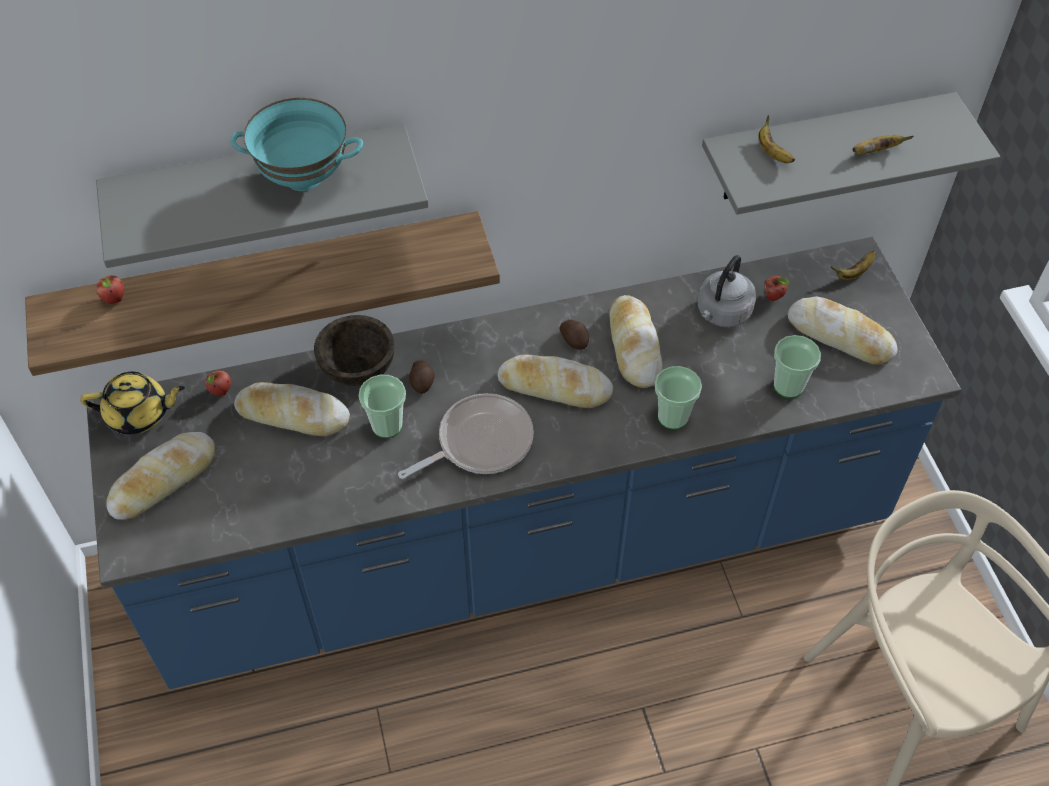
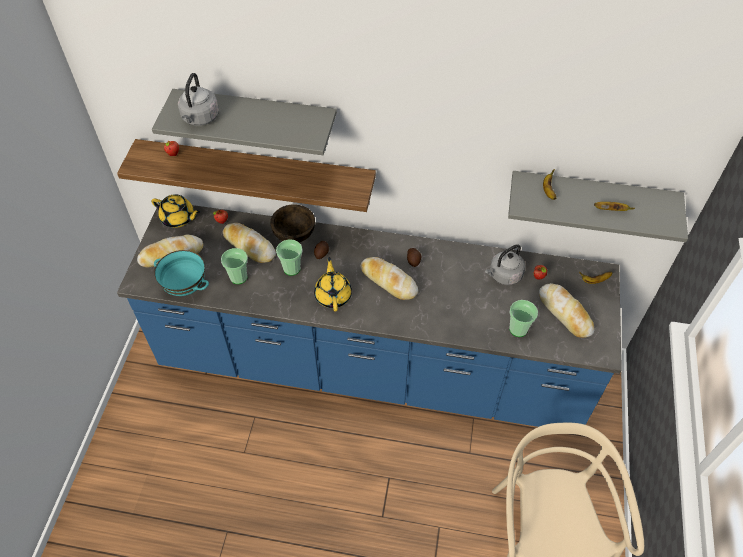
camera: 25 degrees right, 0 degrees up
(181, 214) = (200, 118): none -> grey kettle
(304, 177) = (269, 119): turquoise bowl -> turquoise bowl (186, 287)
(479, 442) = (333, 295): frying pan -> yellow teapot
(634, 346) = (443, 275): bread -> none
(673, 417) = (443, 321): cup -> cup (238, 277)

